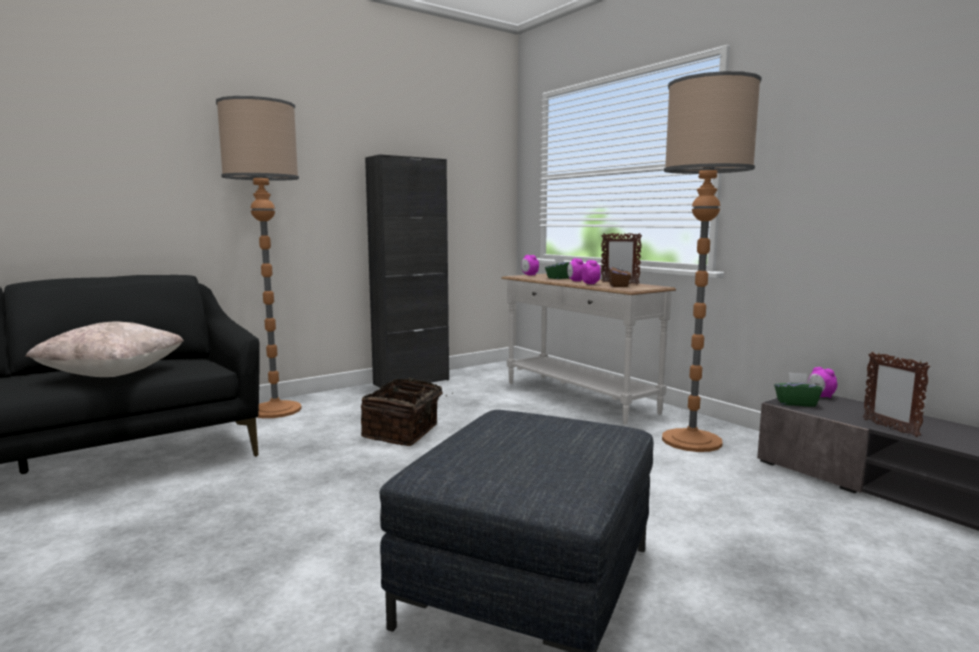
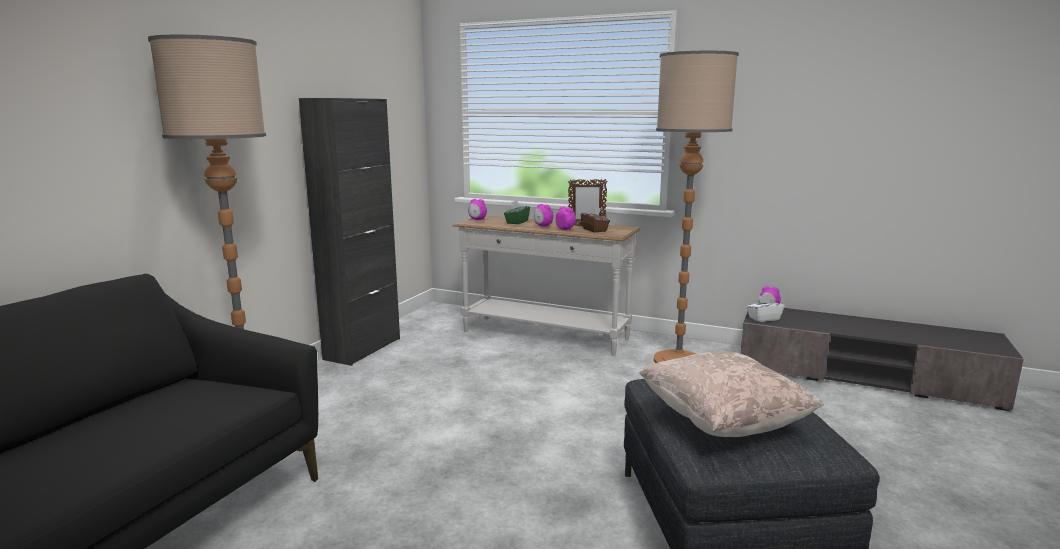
camera: 30 degrees left, 5 degrees up
(113, 374) = (145, 431): beige pillow -> beige pillow (722, 423)
(403, 432) = (436, 410): basket -> none
(796, 403) = (763, 319): green tissue box -> white tissue box
(889, 428) = (839, 330): picture frame -> none

